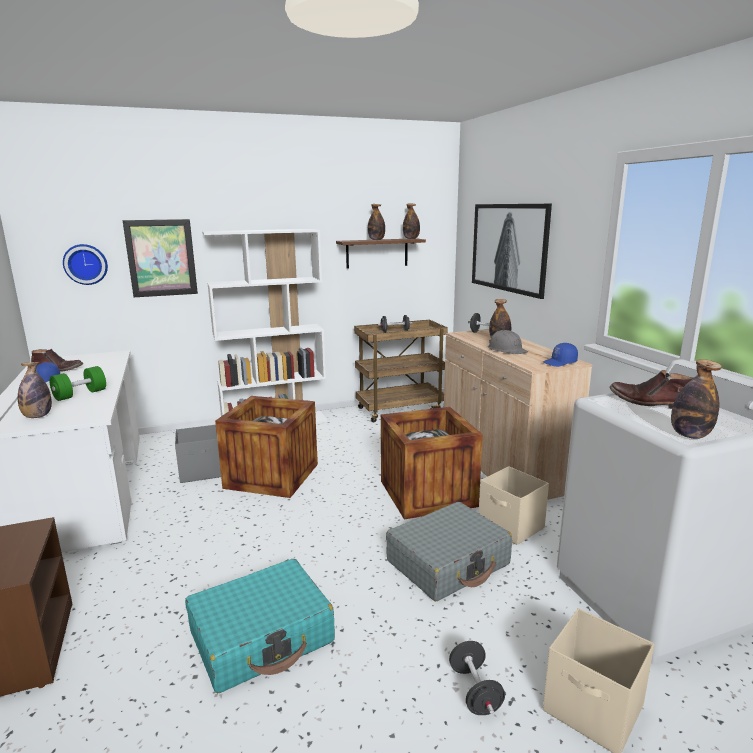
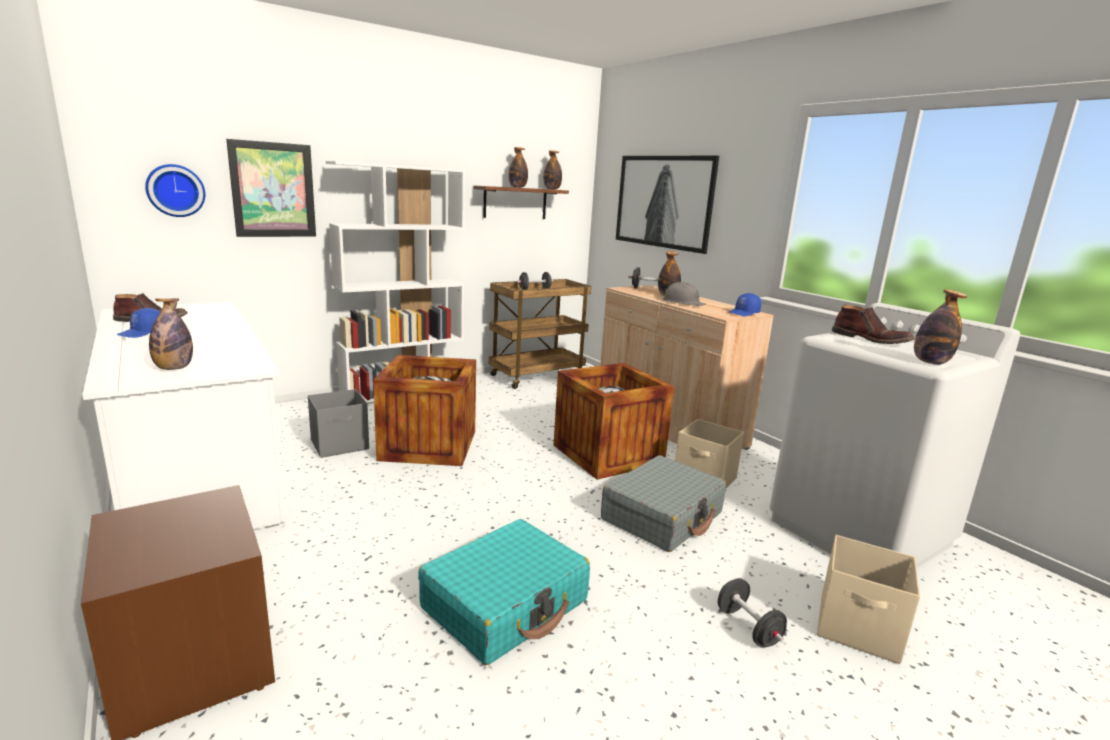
camera: 15 degrees left, 0 degrees up
(80, 394) = (211, 346): green dumbbell -> none
(650, 402) = (870, 339): brown boot -> brown boot turned 150 degrees counterclockwise

